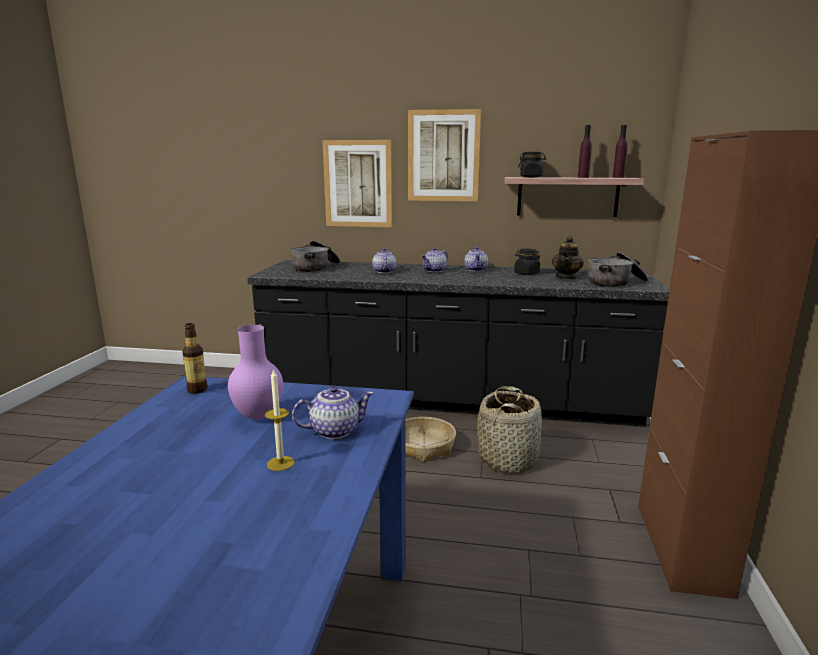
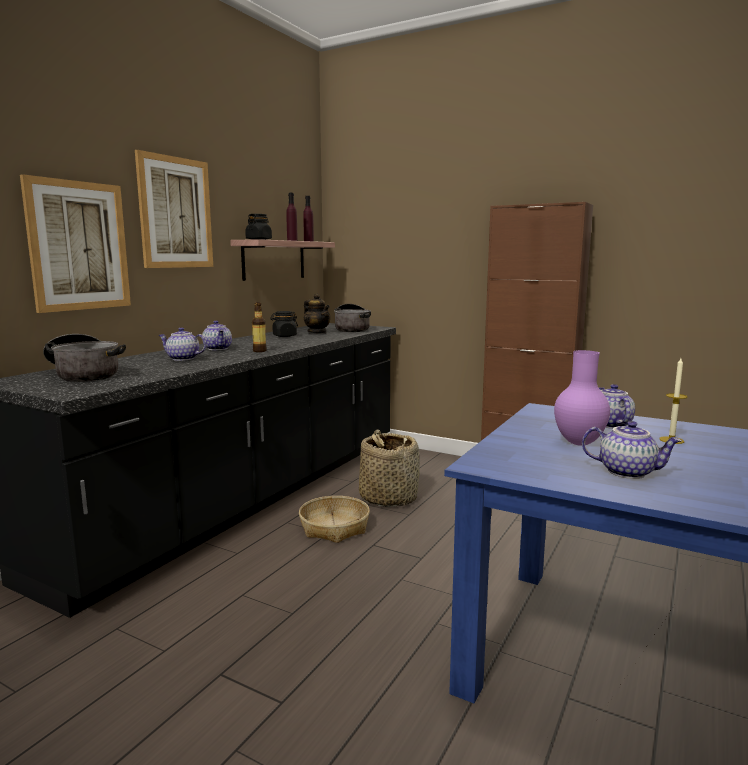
camera: 70 degrees left, 5 degrees down
(197, 390) = (501, 463): bottle -> bottle (259, 351)
(476, 270) = (241, 341): teapot -> teapot (627, 472)

